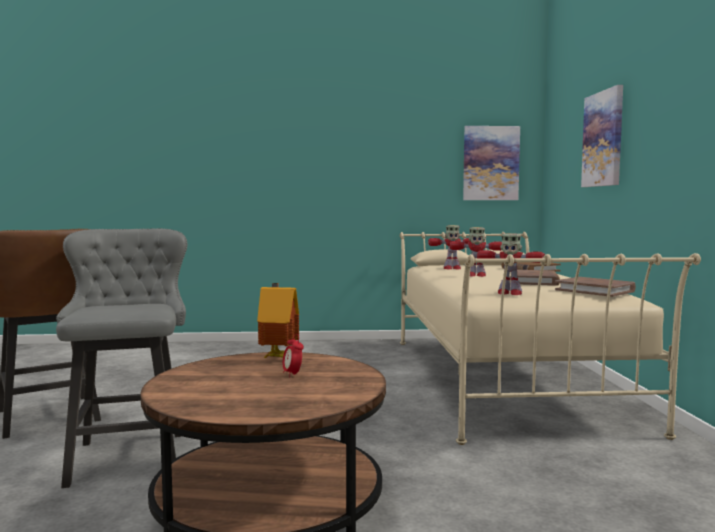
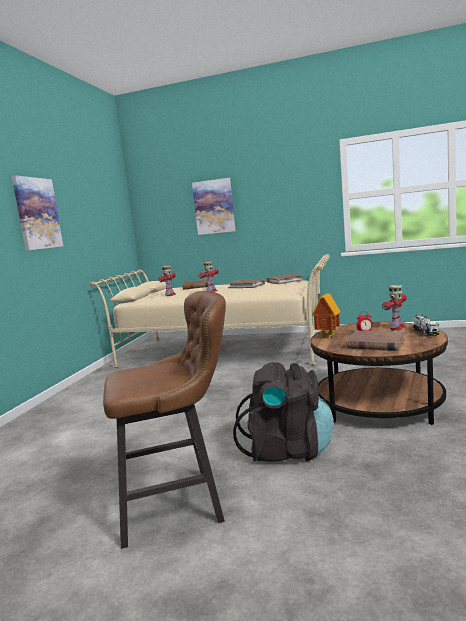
camera: 70 degrees left, 5 degrees up
(130, 451) = (287, 450): grey stool -> black backpack
(217, 380) = (375, 344): none -> brown book
(278, 409) = (425, 332): none -> toy truck
(490, 163) = (115, 224): picture -> picture (37, 213)
(509, 293) = (283, 288): toy robot -> toy robot (397, 327)

